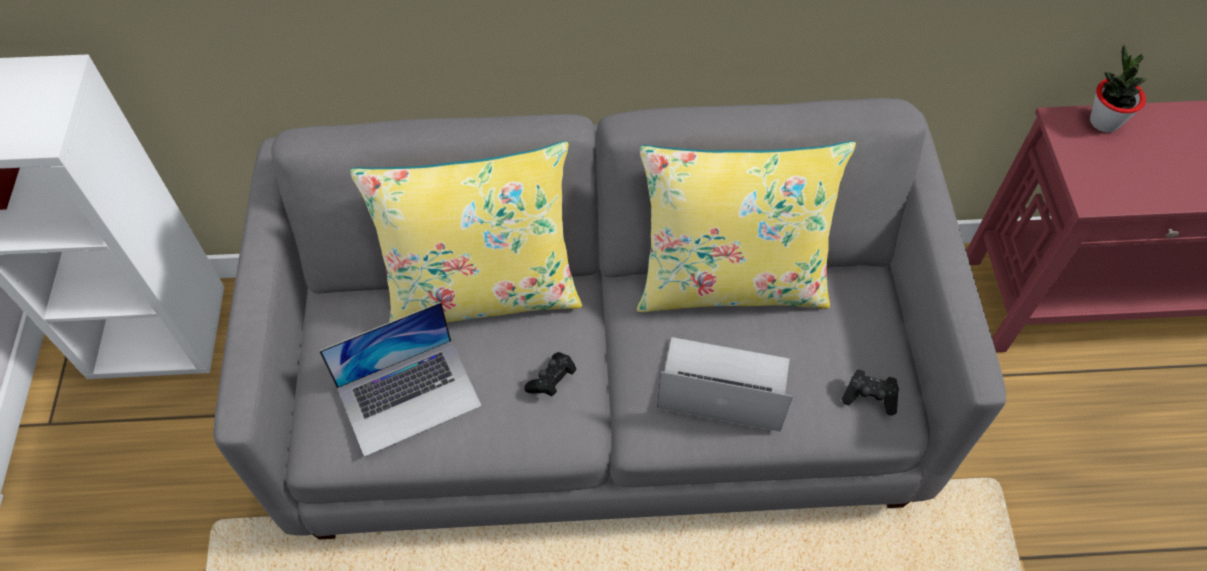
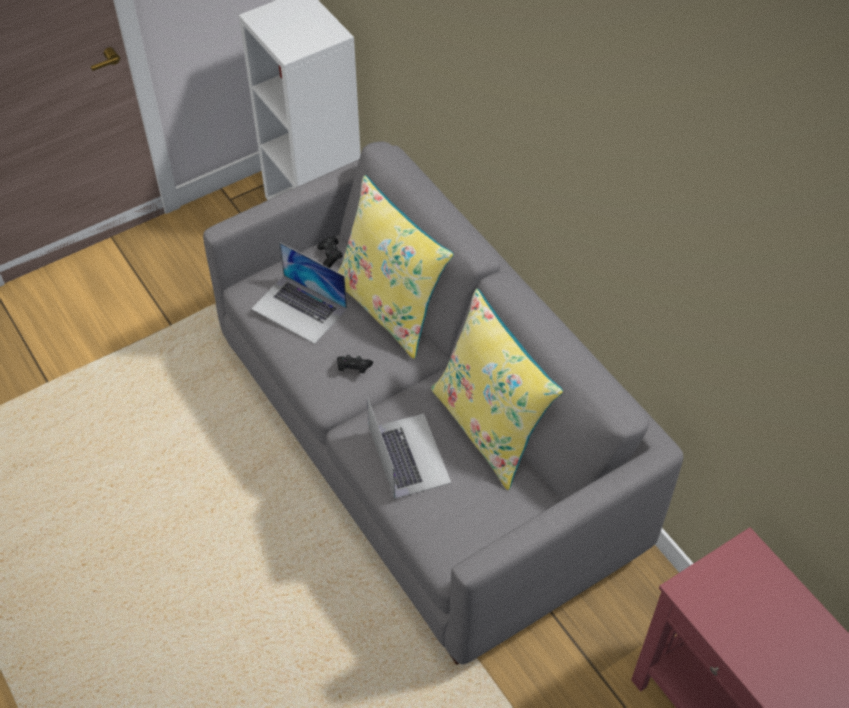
camera: 60 degrees right, 5 degrees down
(870, 397) = (453, 540): black game controller -> black game controller (330, 257)
(1104, 121) = (771, 575): potted plant -> none

